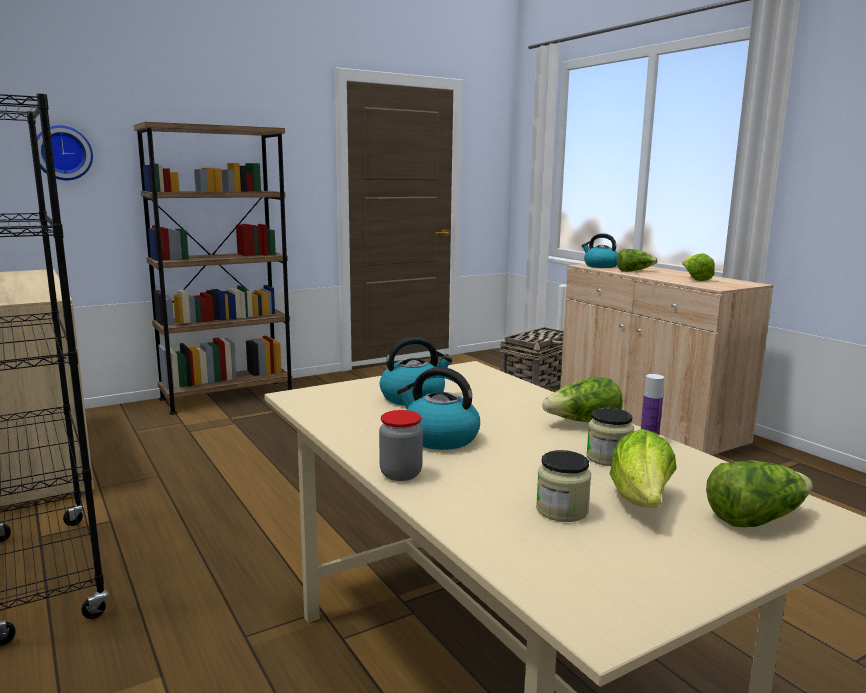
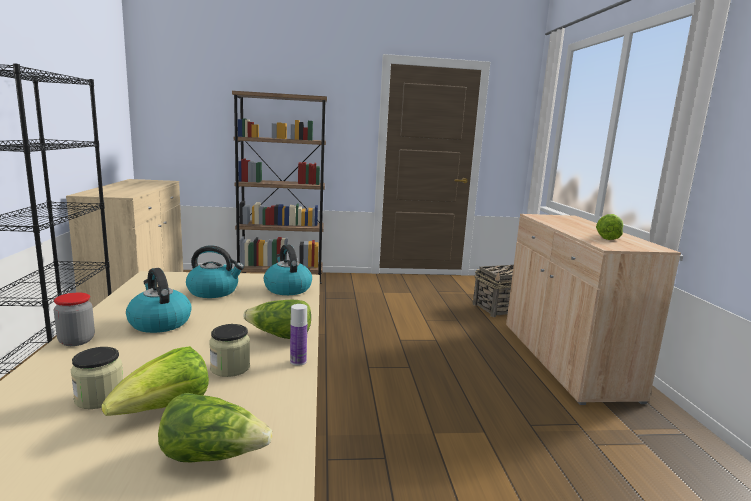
camera: 25 degrees right, 0 degrees up
(63, 153) = (196, 110): wall clock -> none
(600, 266) = (546, 217): kettle -> kettle (287, 289)
(634, 271) = (566, 224): lettuce -> none

